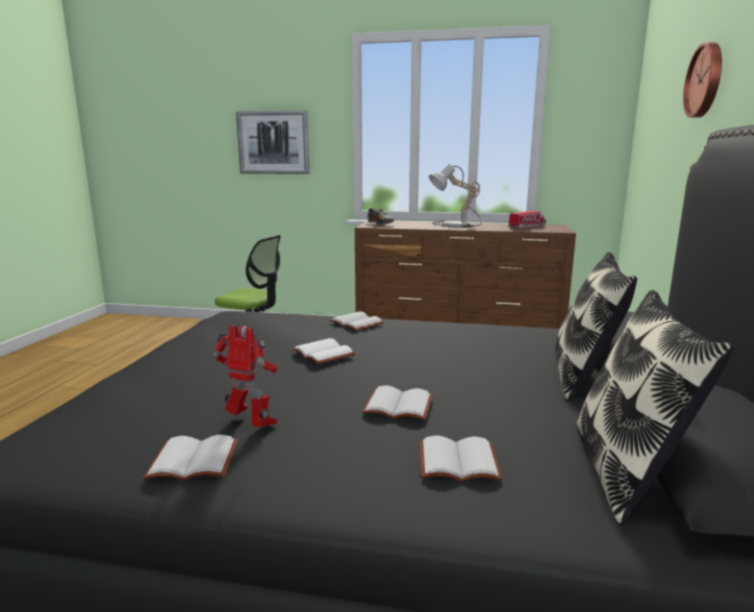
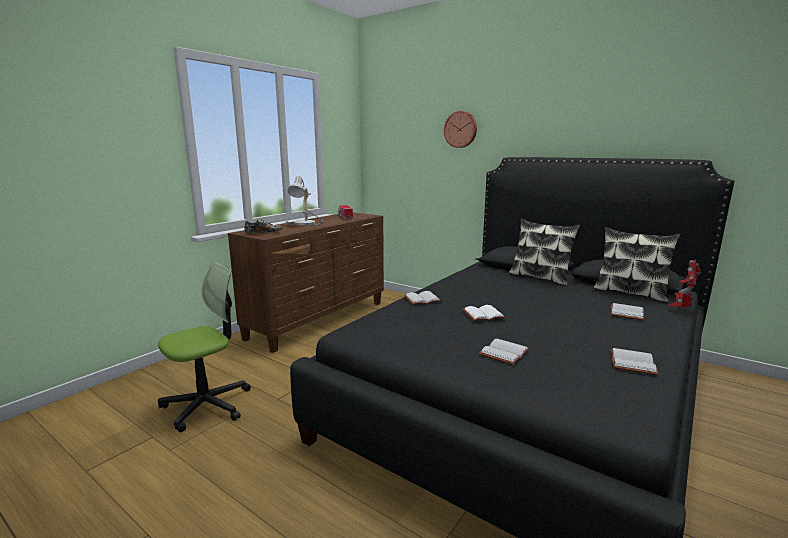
camera: 65 degrees left, 0 degrees up
(251, 424) = (586, 345): toy robot -> toy robot (680, 309)
(273, 142) = (90, 160): picture -> none
(400, 405) = (567, 312): white book -> white book (503, 352)

